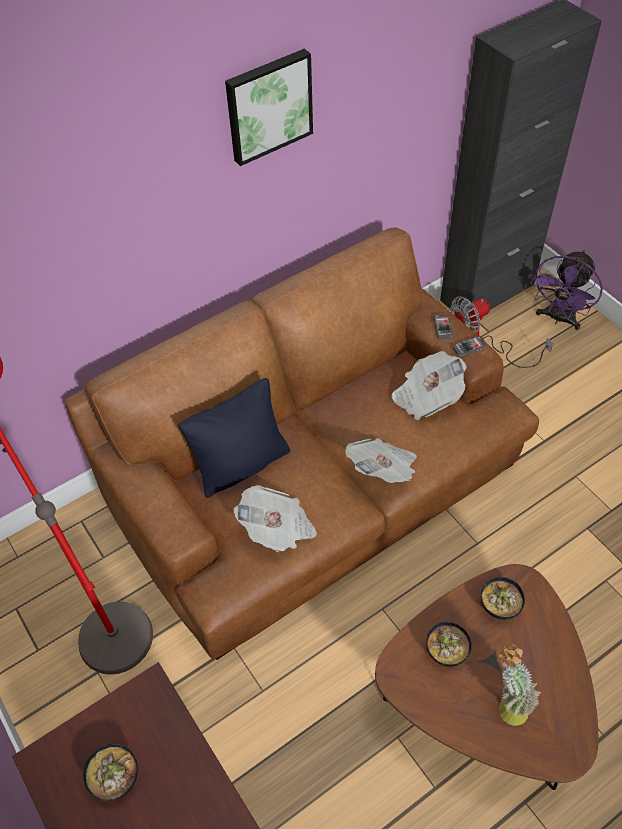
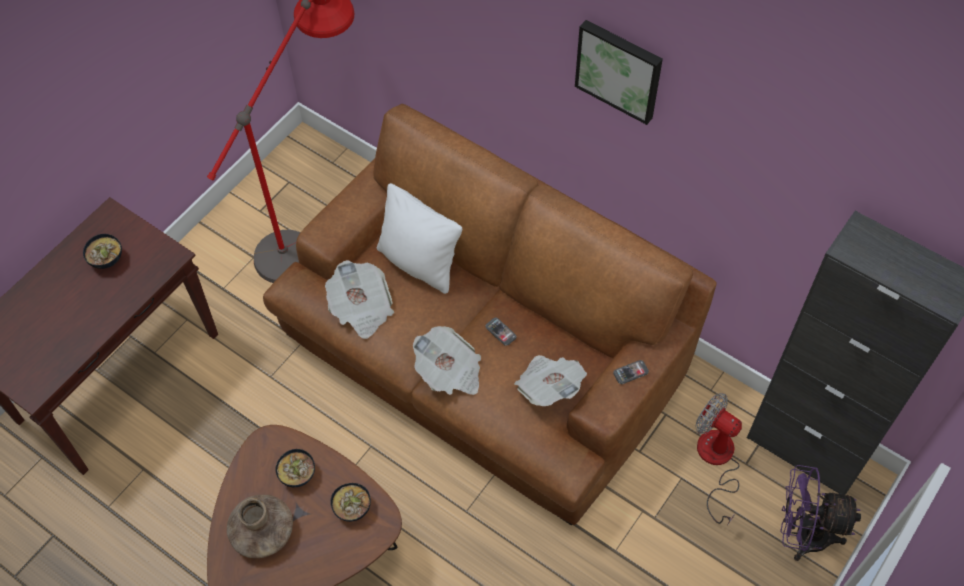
camera: 70 degrees right, 5 degrees up
(241, 465) = (419, 263): black pillow -> white pillow
(469, 347) = (612, 401): phone -> phone (500, 332)
(507, 704) = (262, 532): potted plant -> brown vase

